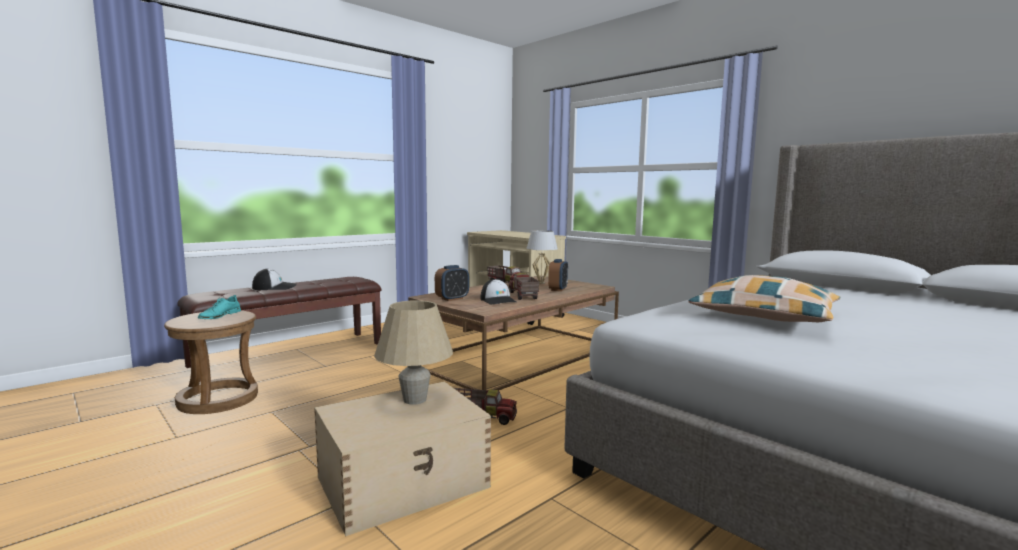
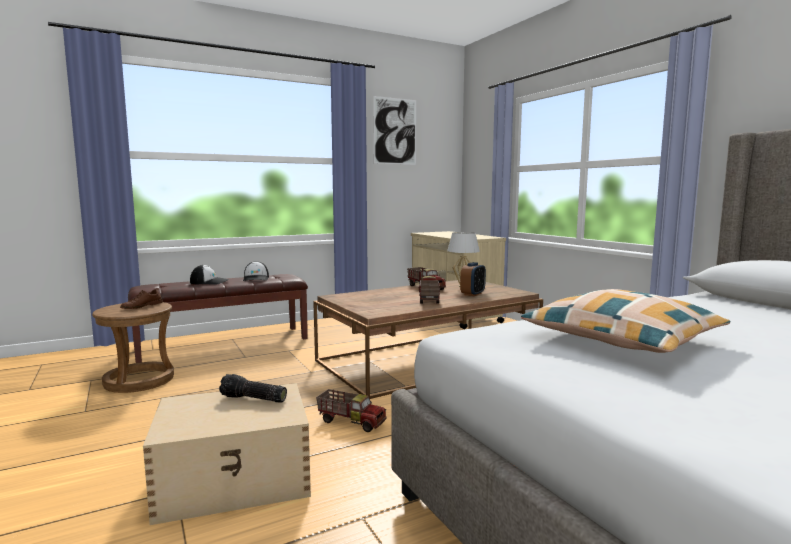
camera: 15 degrees right, 0 degrees up
(219, 315) = (142, 306): turquoise shoe -> brown shoe
(415, 399) = (252, 399): beige table lamp -> flashlight
(451, 129) = (395, 131): none -> picture
(452, 299) = (355, 299): alarm clock -> none
(498, 300) = (398, 303): cap -> cap (256, 278)

